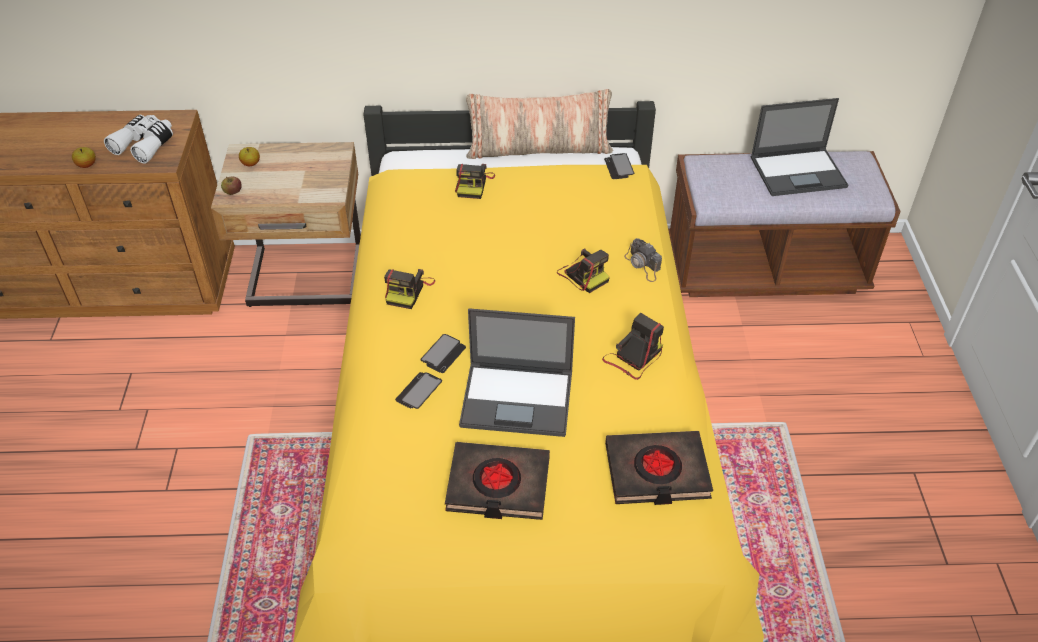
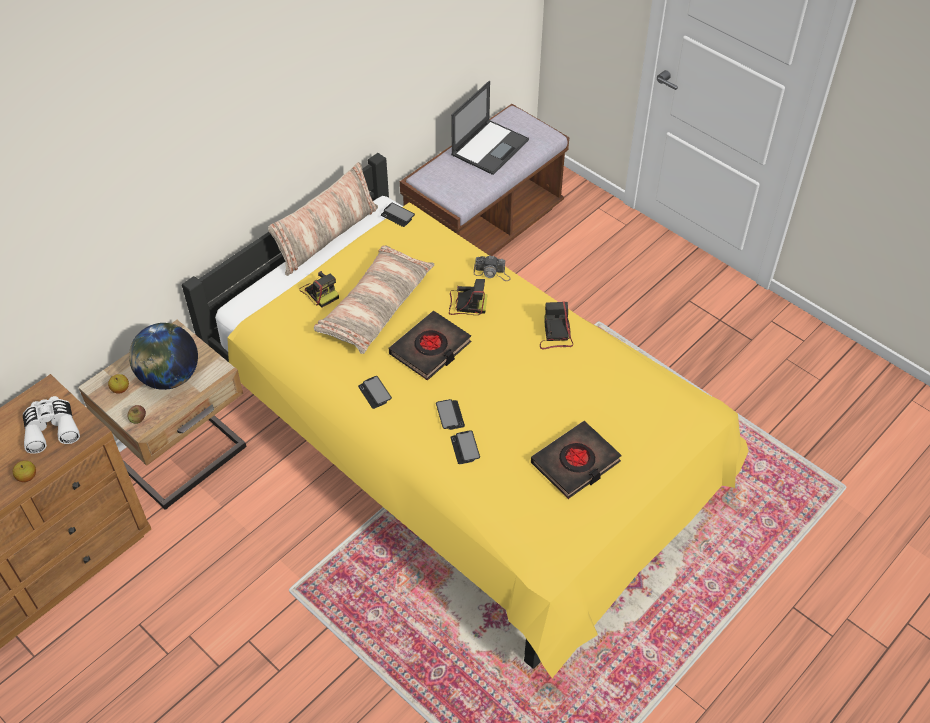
camera: 45 degrees left, 5 degrees up
(293, 178) = (170, 377): none -> globe
(408, 290) = (375, 393): camera -> phone
(501, 225) = (375, 307): none -> pillow
(518, 399) = (525, 407): laptop -> none
(656, 472) = (642, 389): black book -> black book (430, 349)

